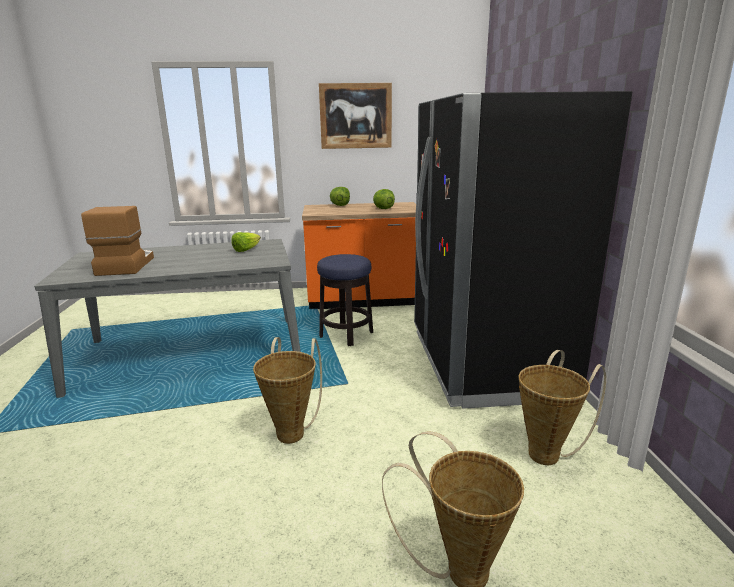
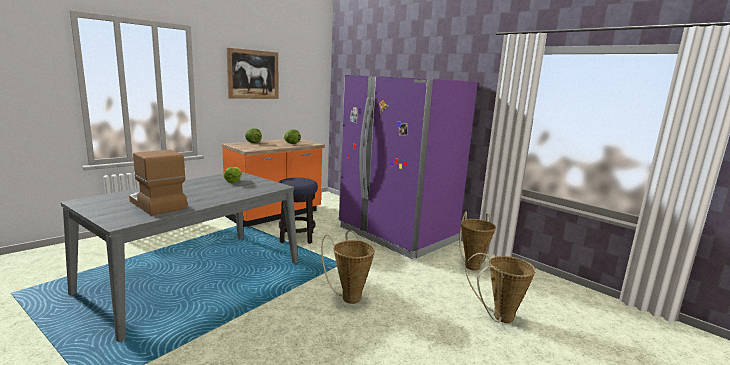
camera: 40 degrees left, 5 degrees down
(485, 363) = (397, 234): black fridge -> purple fridge

